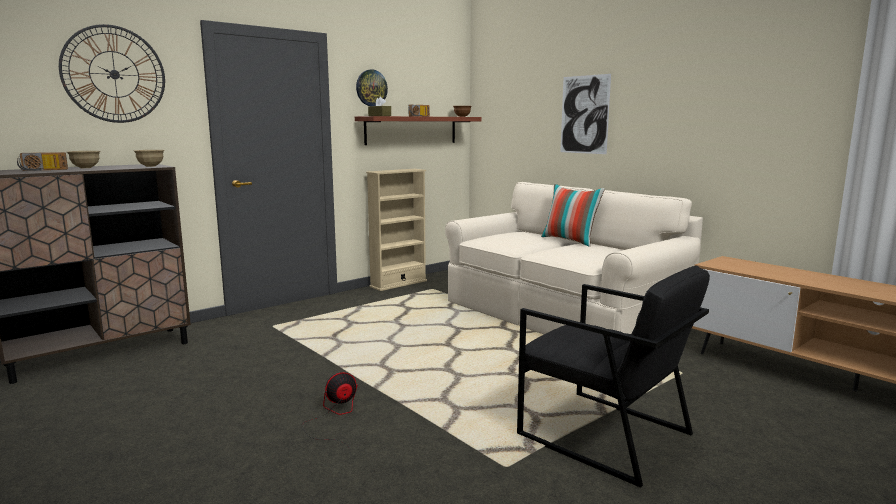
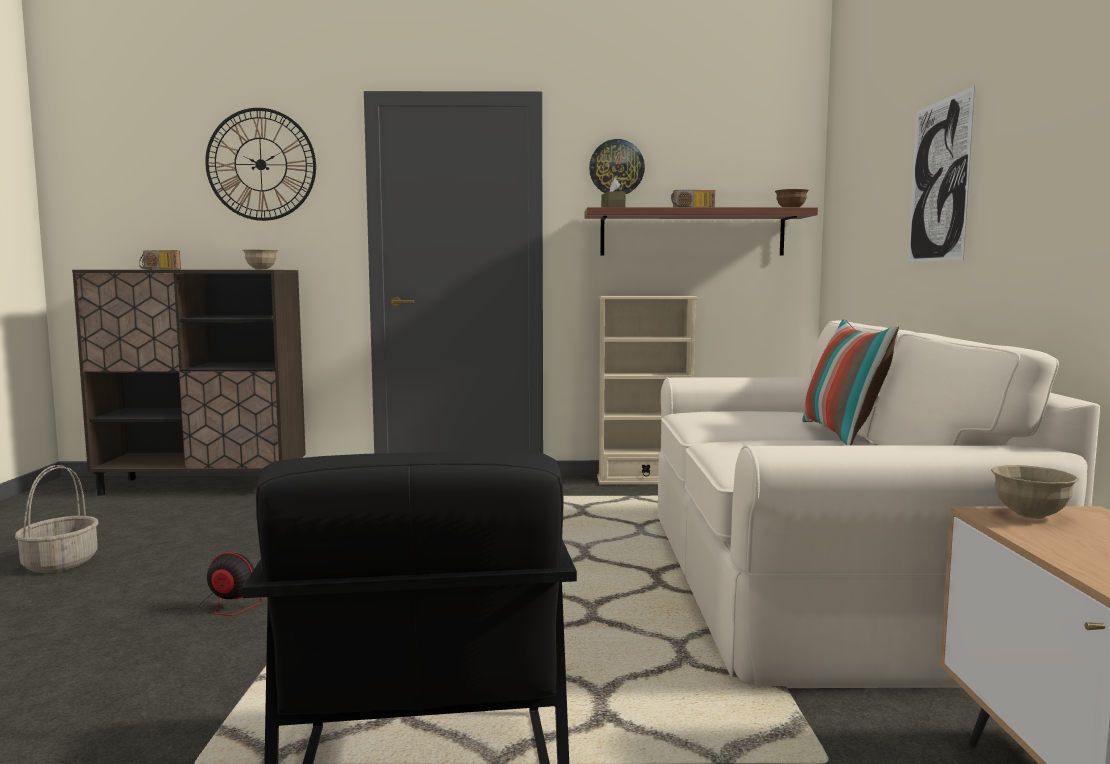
camera: 40 degrees right, 5 degrees down
(85, 168) = (205, 269): beige bowl -> beige bowl (1030, 515)
(136, 430) = (60, 563): none -> basket

